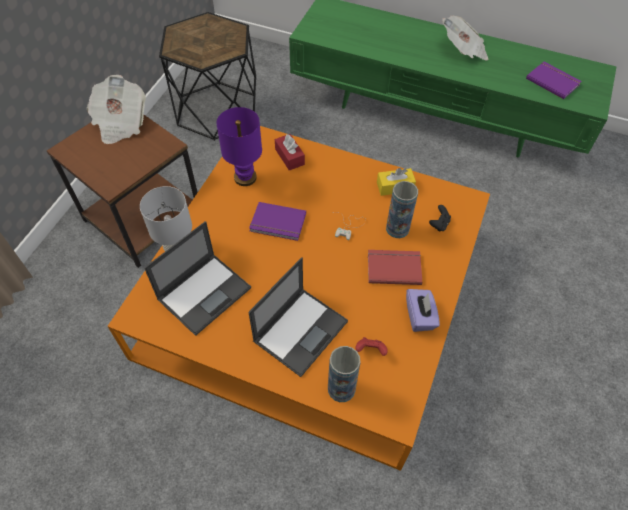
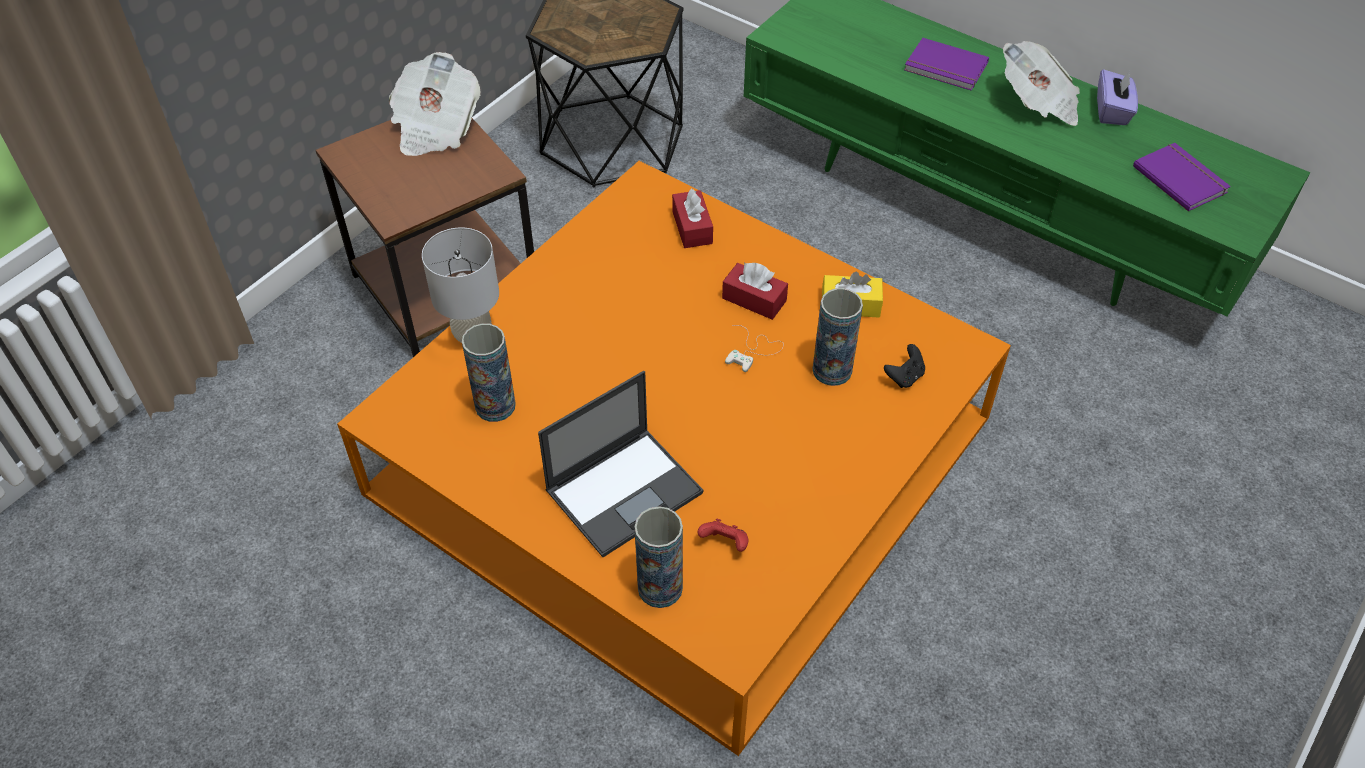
camera: 15 degrees right, 5 degrees down
(205, 292) = (495, 406): laptop -> vase
(246, 177) = (611, 247): purple table lamp -> none
(278, 224) = (640, 326): purple book -> purple book (945, 68)
(339, 194) = (754, 299): none -> red tissue box
(393, 267) = (805, 427): red book -> none
(420, 316) = (822, 510): purple tissue box -> purple tissue box (1112, 111)

